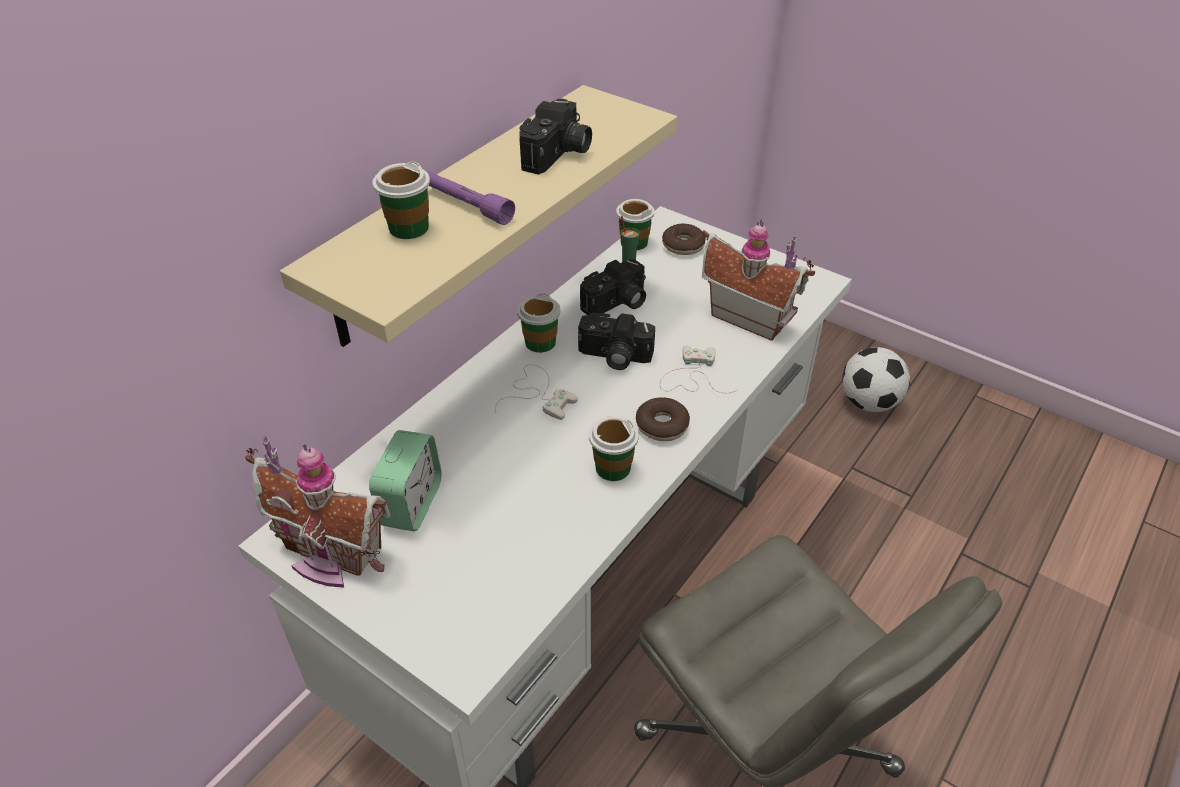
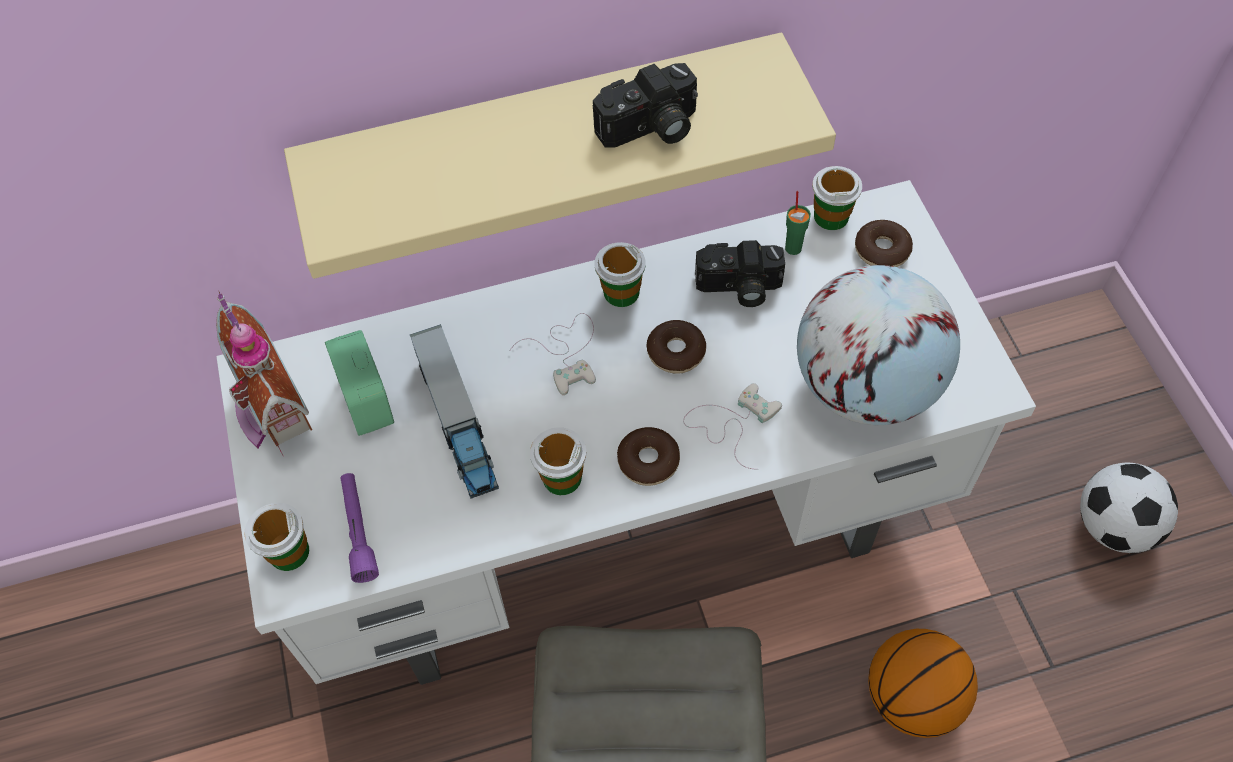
camera: 40 degrees right, 15 degrees up
(408, 228) = (425, 156): cup -> cup (288, 552)
(411, 504) = (367, 402): alarm clock -> alarm clock turned 105 degrees clockwise
(467, 205) = (500, 154): purple flashlight -> purple flashlight (358, 531)
(499, 477) = (458, 422): none -> toy truck
(613, 356) = (676, 352): camera -> donut
(750, 316) = (865, 386): toy house -> globe
(857, 564) = (913, 698): none -> basketball

